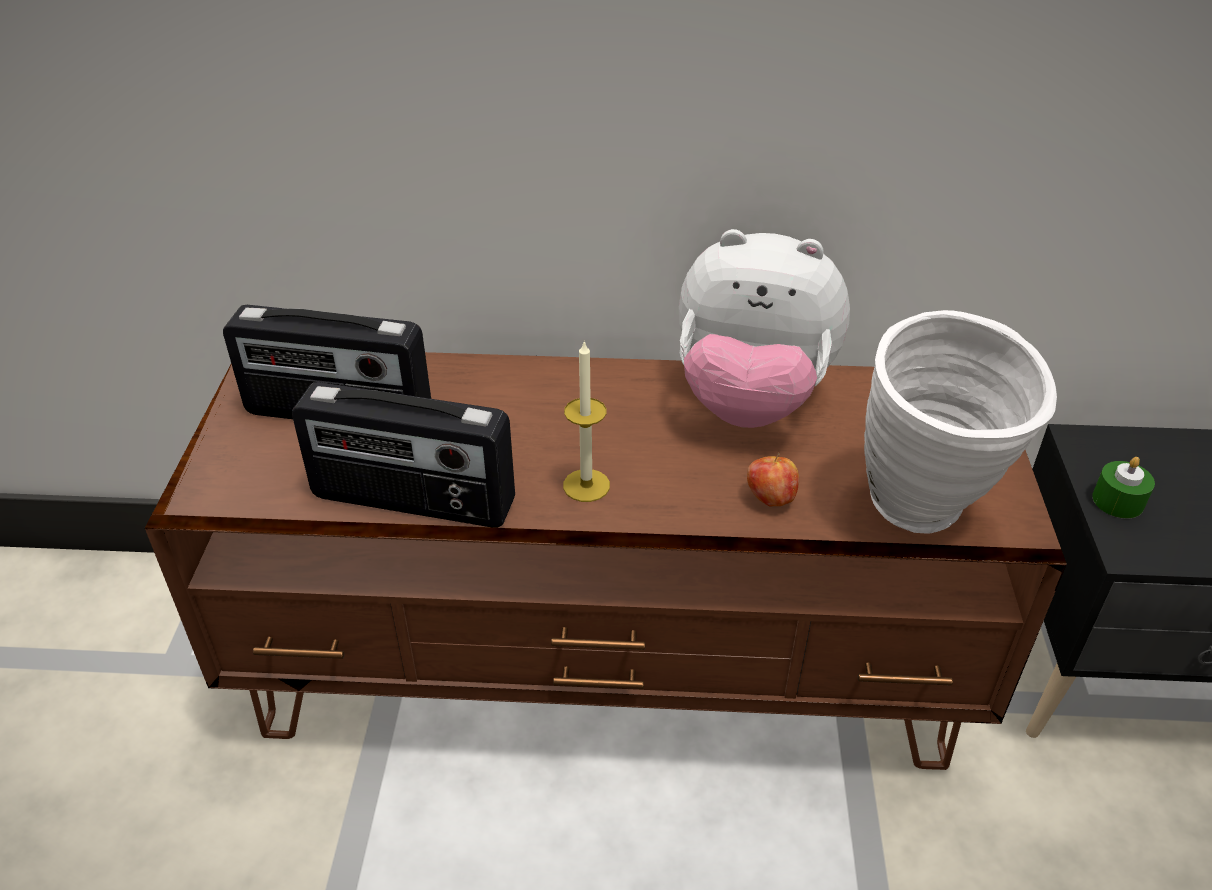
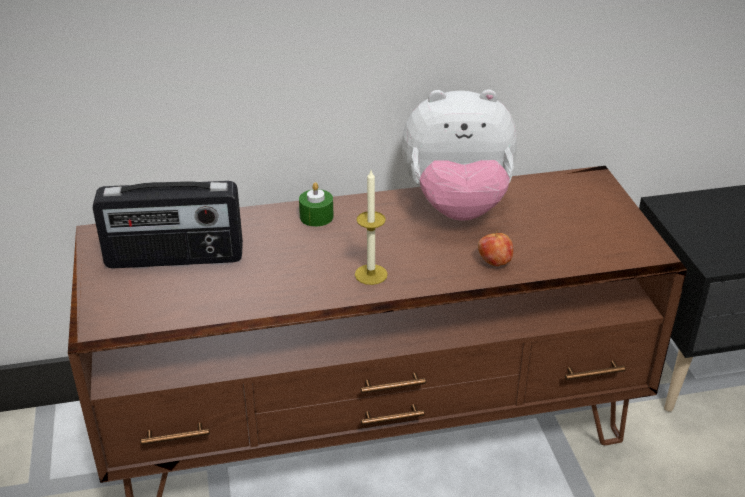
camera: 15 degrees left, 5 degrees down
(412, 501) = (256, 303): radio -> none
(927, 516) = (595, 256): white vase -> none
(1118, 501) = (698, 235): green candle -> green candle (316, 217)

